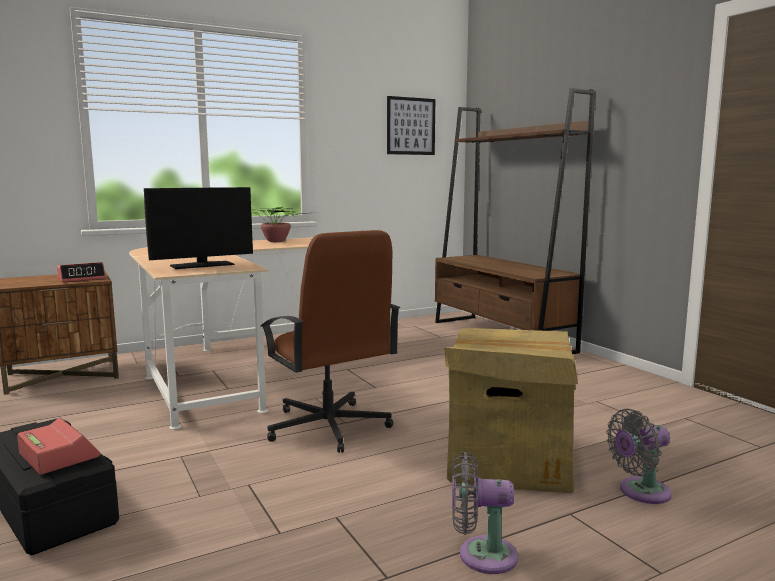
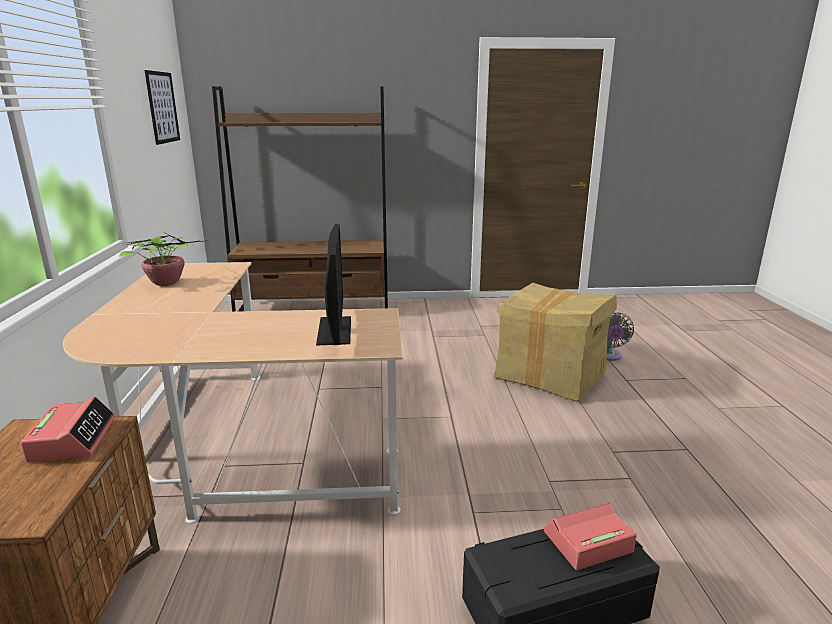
camera: 65 degrees left, 10 degrees up
(328, 427) = (457, 425): brown office chair -> none
(481, 555) = (666, 415): grey fan -> none

